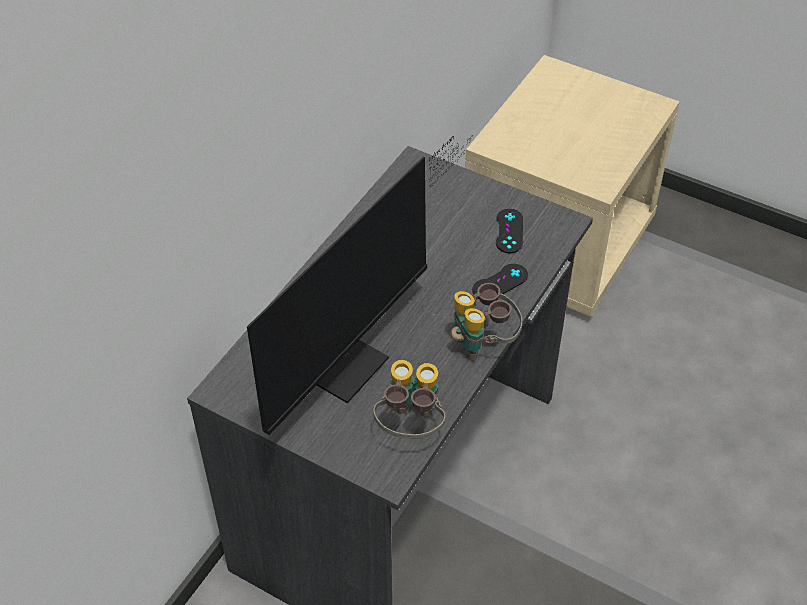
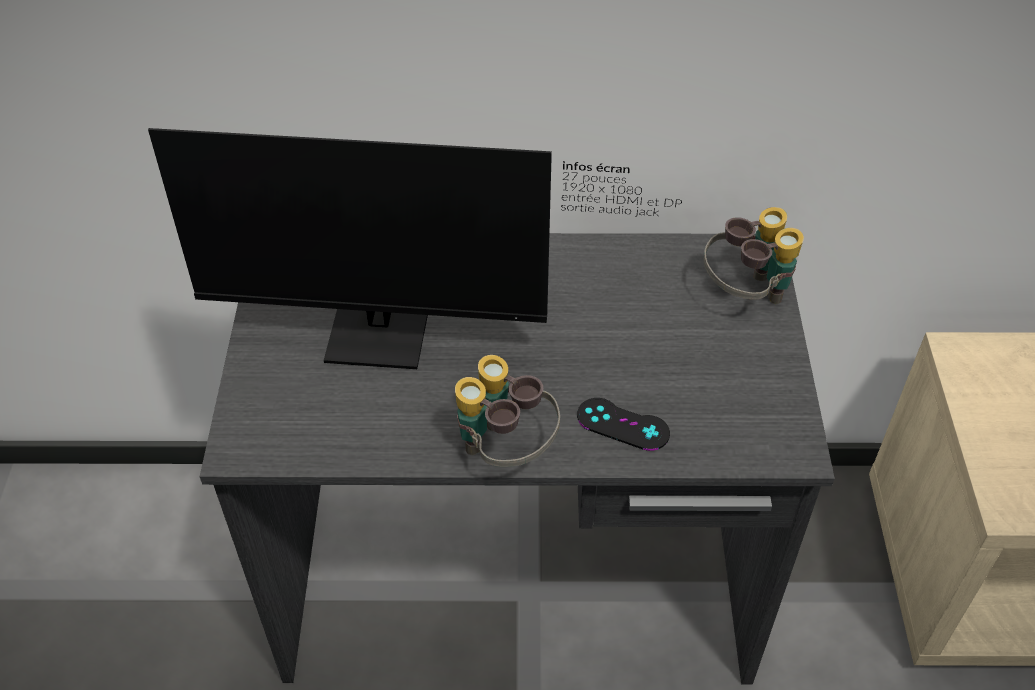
camera: 60 degrees right, 0 degrees up
(411, 427) = (322, 437): binoculars -> binoculars (746, 295)
(509, 231) = (723, 395): black game controller -> none

